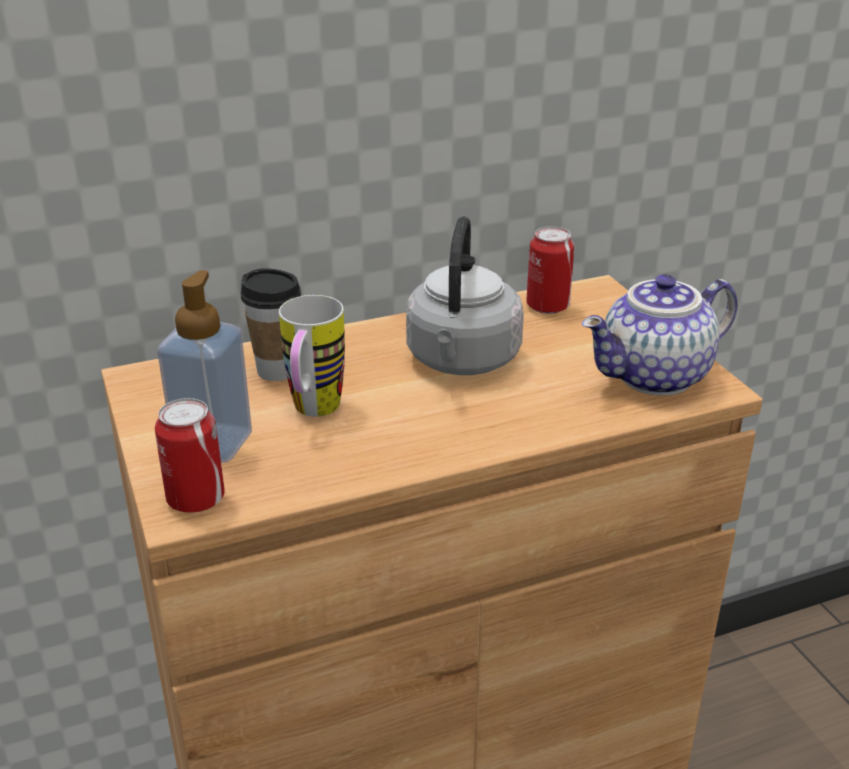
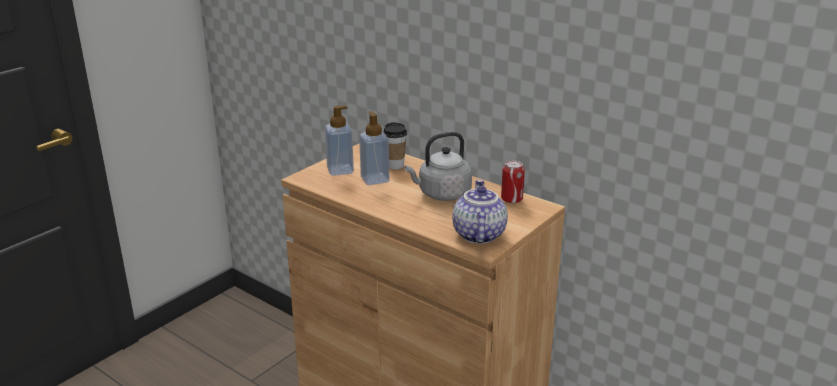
camera: 60 degrees right, 5 degrees down
(196, 499) = (308, 177): can -> none
(313, 413) = (375, 179): mug -> soap dispenser
(655, 378) = (477, 234): teapot -> teapot turned 60 degrees clockwise

